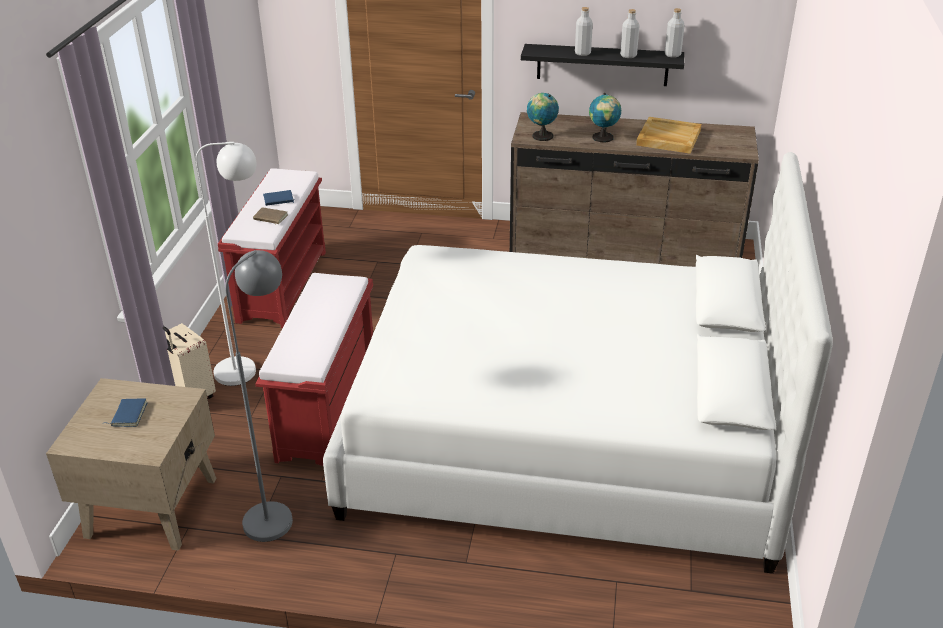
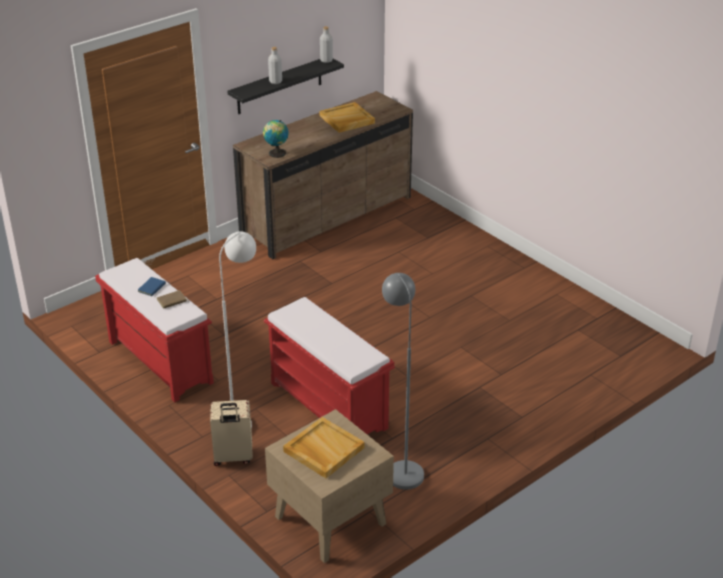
camera: 50 degrees left, 0 degrees up
(128, 414) = (323, 449): blue book -> beige tray
(564, 436) = (465, 331): white bed -> none
(603, 138) = (313, 137): globe -> none
(628, 55) = (304, 71): grey bottle -> none

